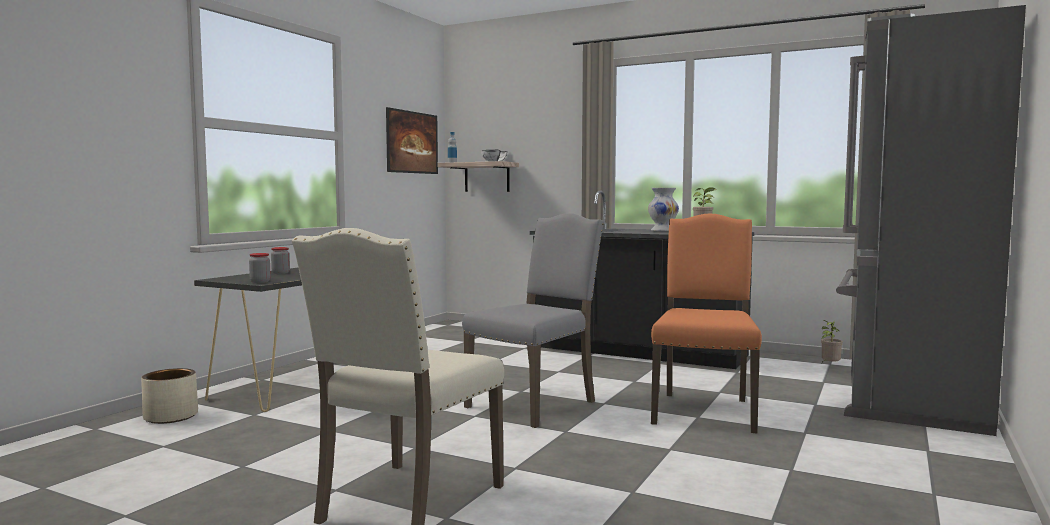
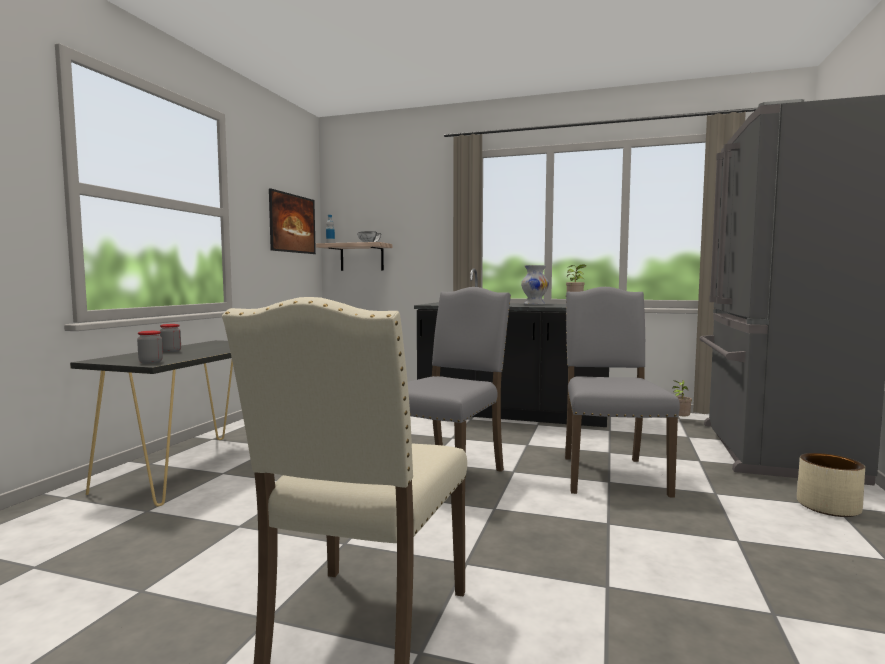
camera: 10 degrees left, 0 degrees up
(171, 416) = (44, 521): beige planter -> beige planter (827, 506)
(704, 411) = (610, 474): orange chair -> grey chair

